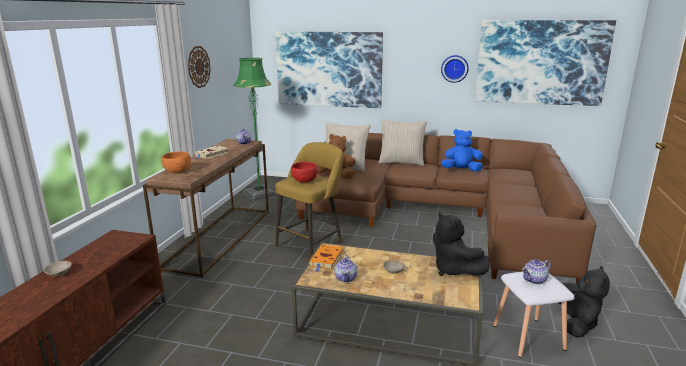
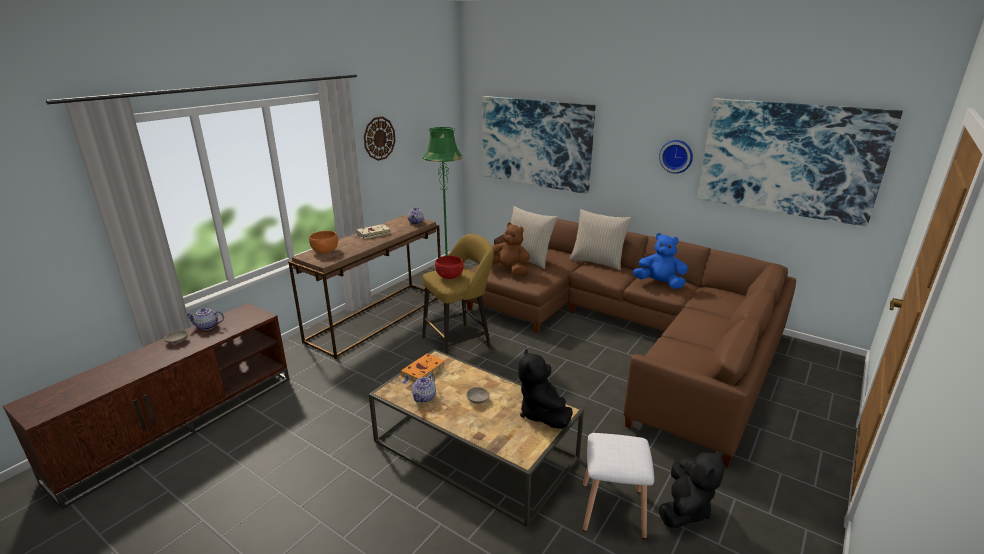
camera: 20 degrees right, 5 degrees up
(535, 280) = (617, 450): teapot -> teapot (207, 327)

